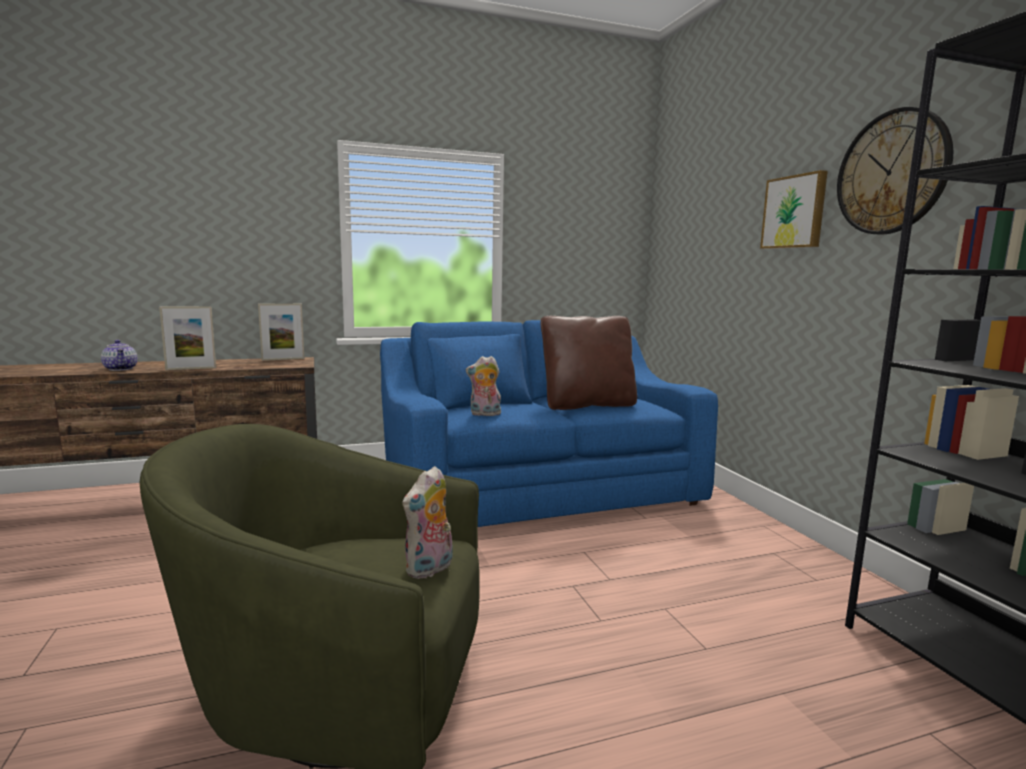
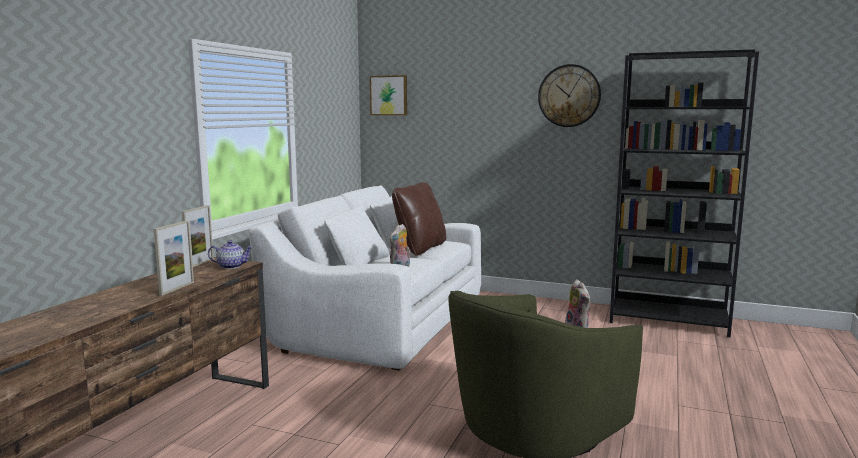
camera: 50 degrees left, 0 degrees up
(121, 369) = (110, 307): teapot -> teapot (231, 266)
(537, 487) = (381, 321): blue sofa -> white sofa
(795, 212) = (507, 110): picture -> picture (389, 95)

